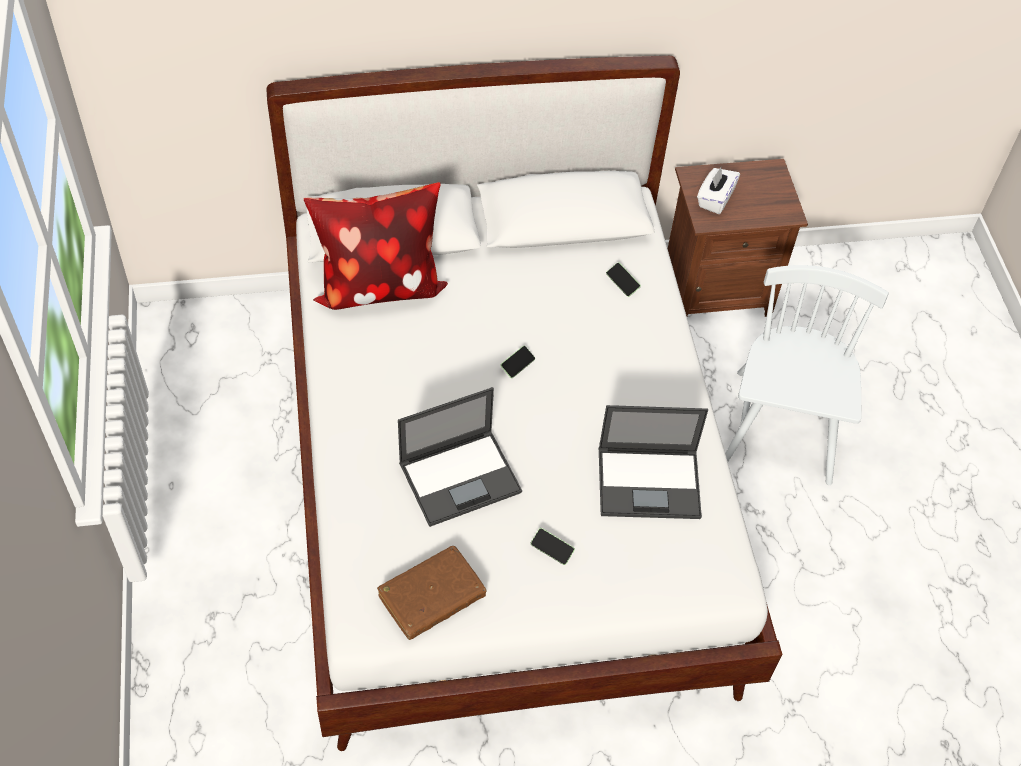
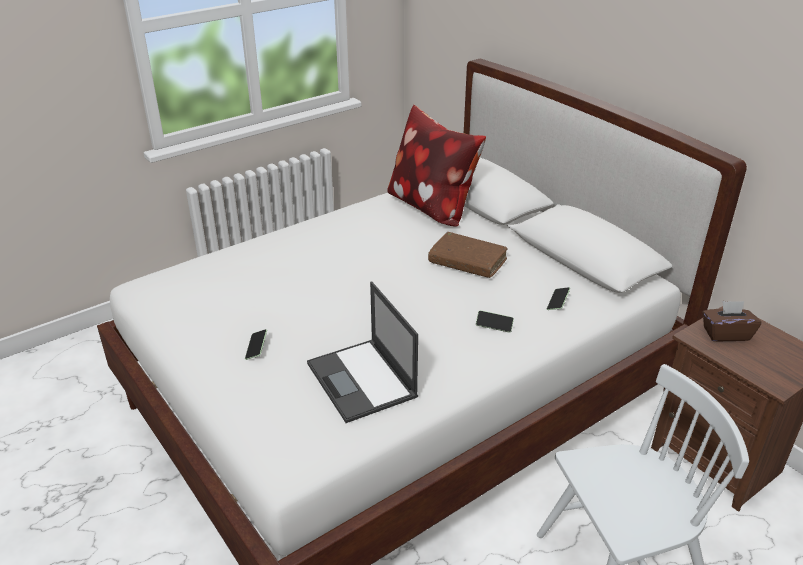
camera: 65 degrees right, 20 degrees down
(432, 597) = (177, 305): brown book -> brown book (467, 262)
(461, 477) = (292, 284): laptop -> none
(517, 365) = (420, 279): phone -> phone (494, 325)
(715, 199) = (726, 334): white tissue box -> brown tissue box

